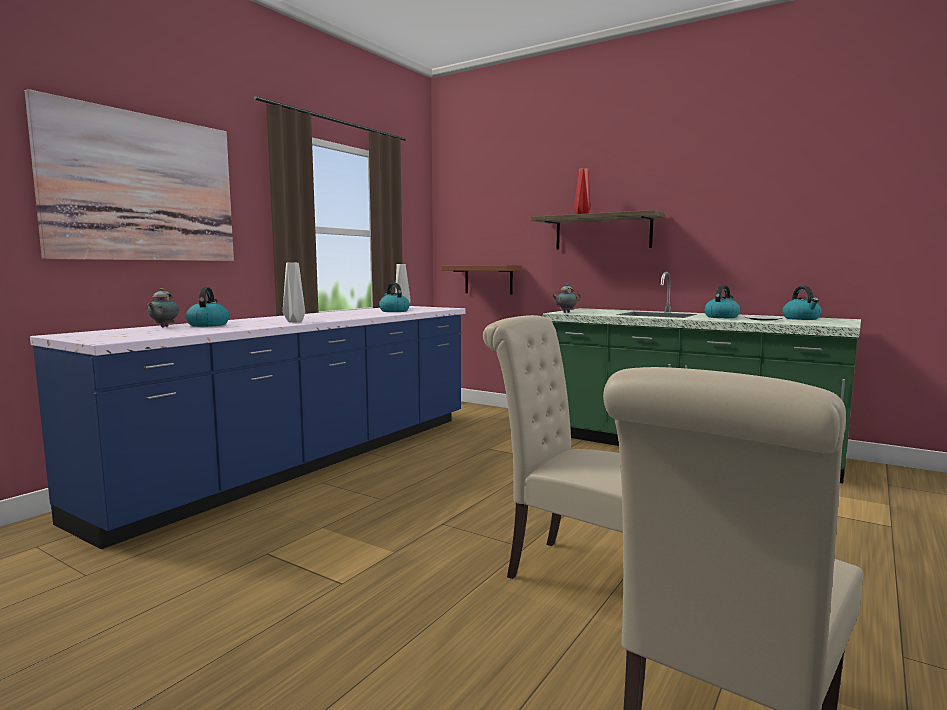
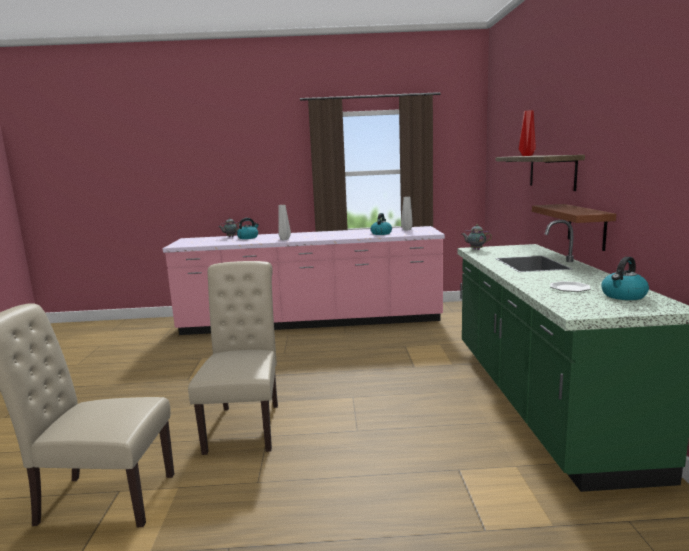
camera: 55 degrees right, 5 degrees up
(142, 188) = (239, 163): picture -> none
(309, 461) = (311, 322): blue counter -> pink counter
(488, 279) = (503, 207): brown shelf -> brown shelf (586, 226)
(721, 317) = (557, 277): kettle -> none

